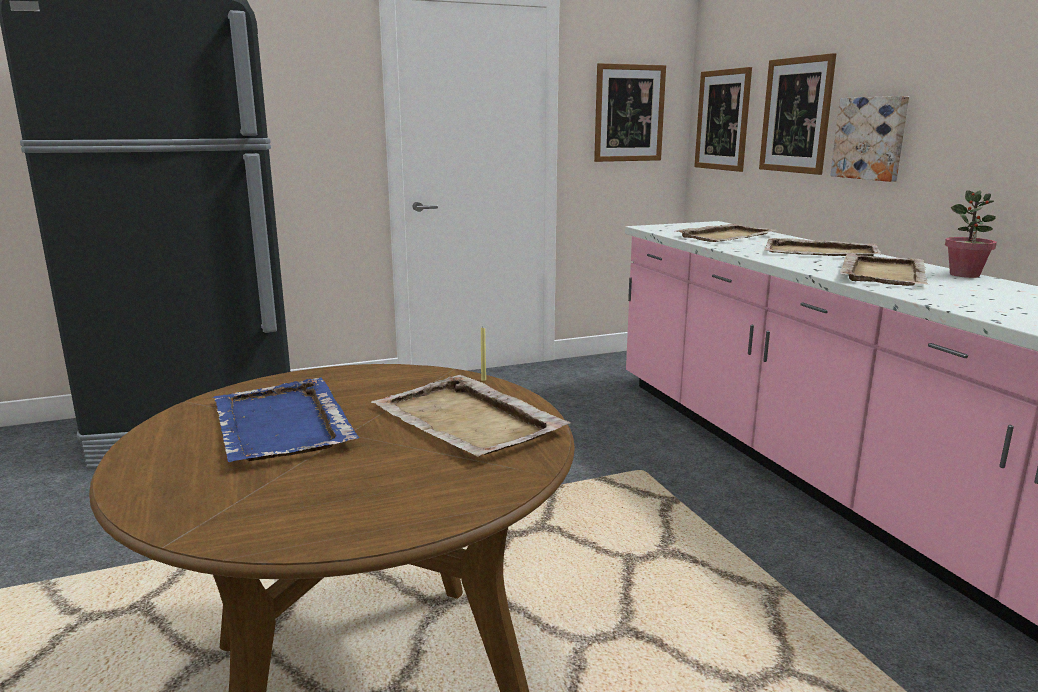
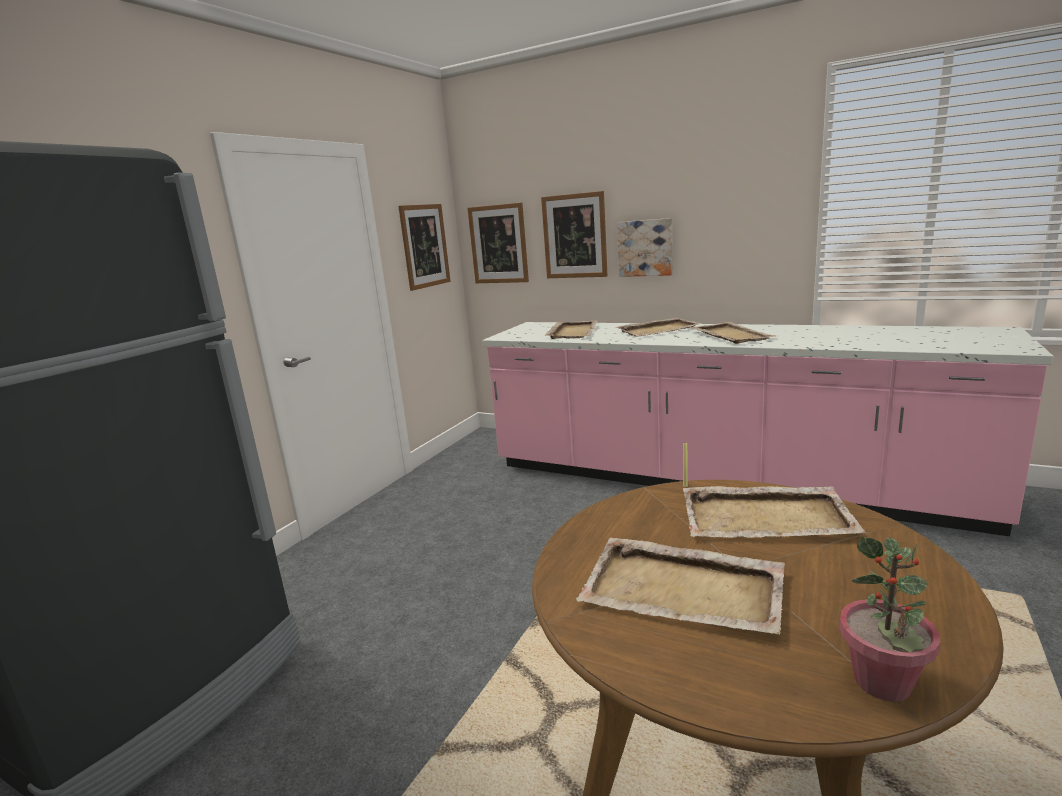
camera: 40 degrees left, 0 degrees up
(281, 425) = (684, 590): blue tray -> beige tray
(964, 275) = (761, 326): potted plant -> potted plant (882, 682)

